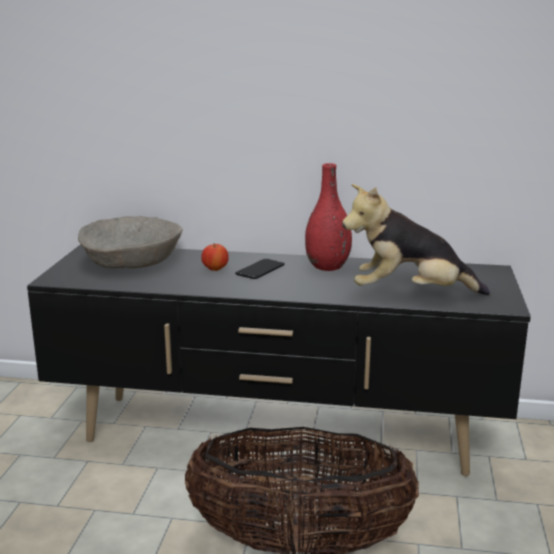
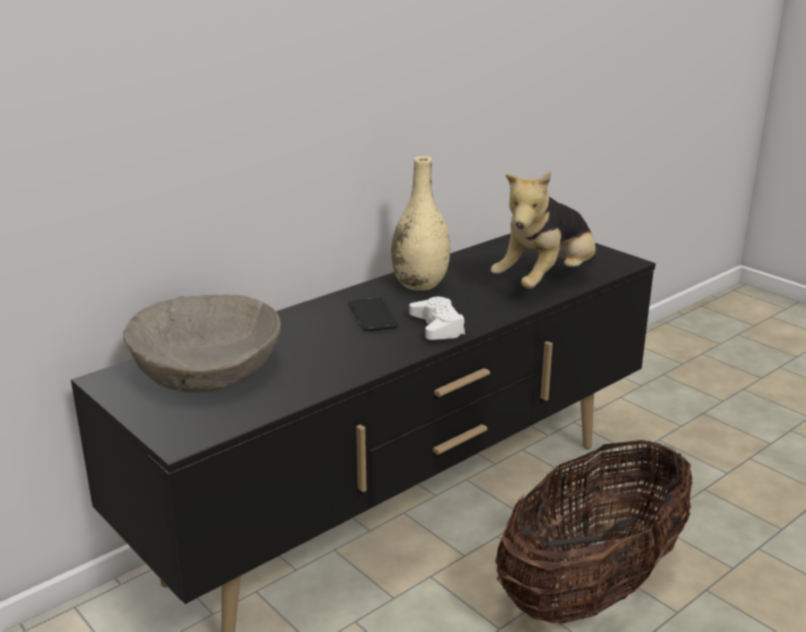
camera: 50 degrees left, 5 degrees up
(215, 269) = (330, 335): apple -> none
(276, 288) = (437, 327): none -> white game controller
(327, 267) = (420, 285): red vase -> beige vase

